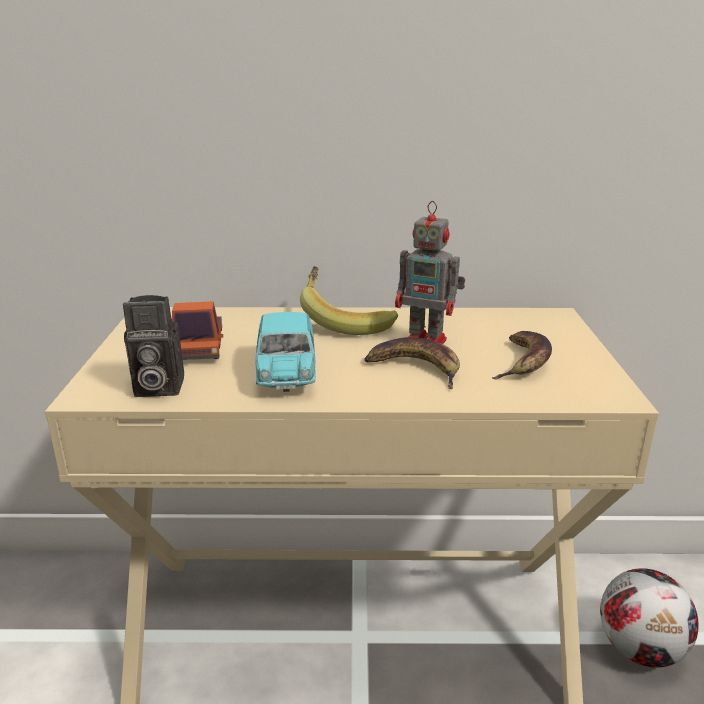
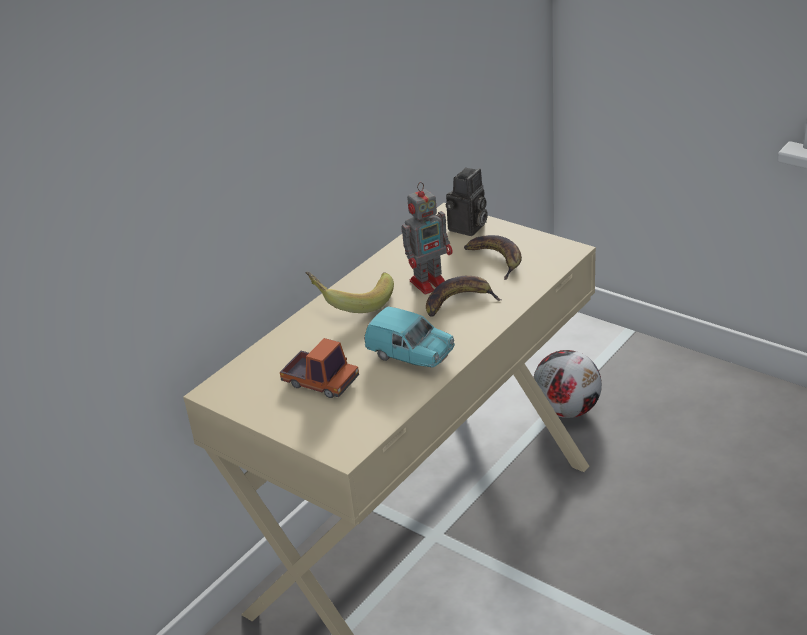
camera: 50 degrees left, 10 degrees up
(156, 388) = (367, 416): camera -> camera (468, 228)

